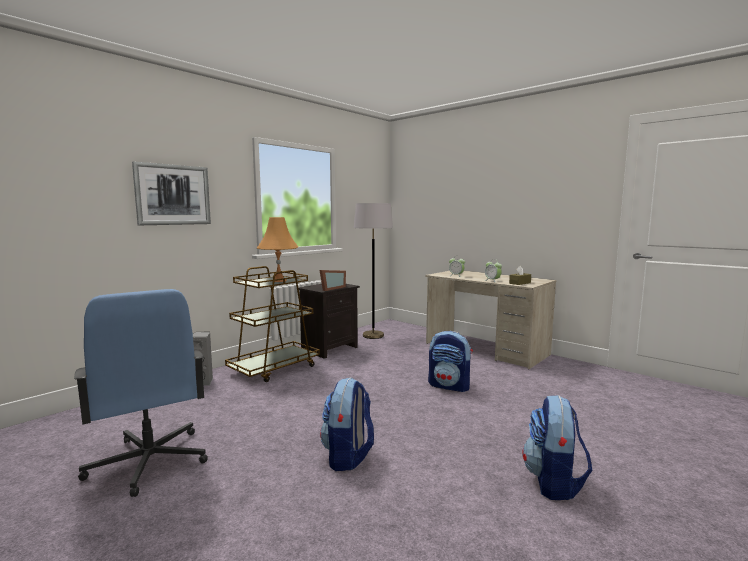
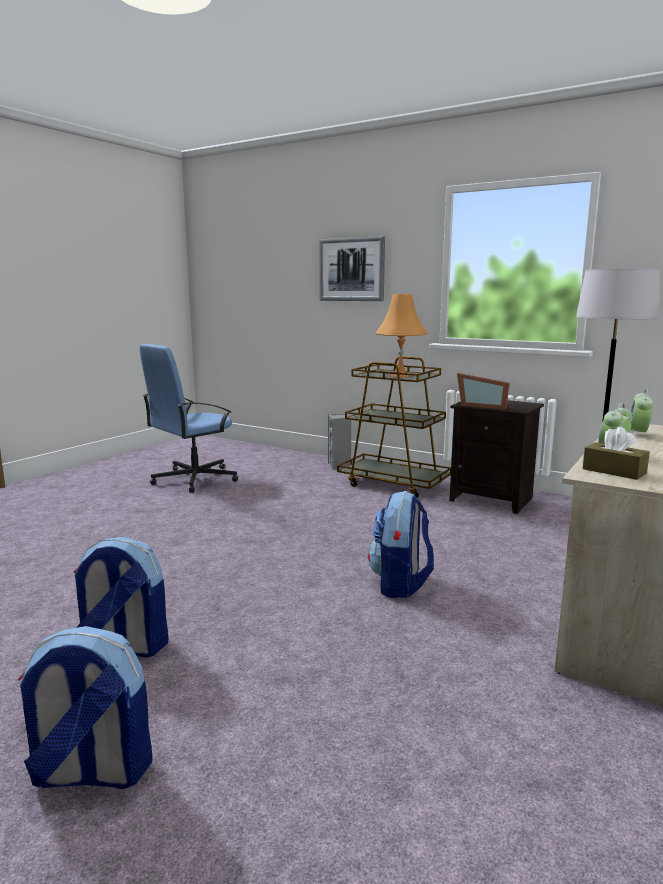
camera: 80 degrees right, 5 degrees up
(348, 456) = (196, 537): backpack -> backpack (91, 772)

